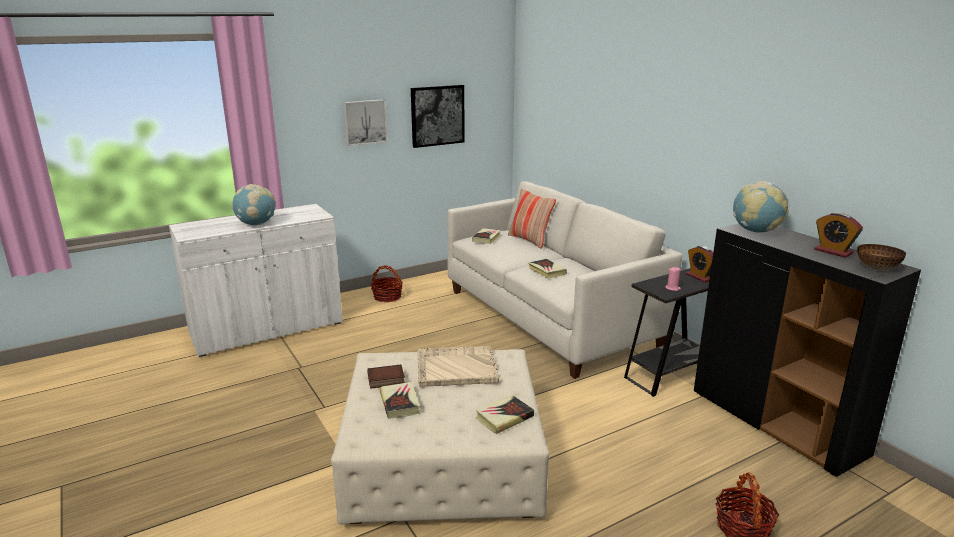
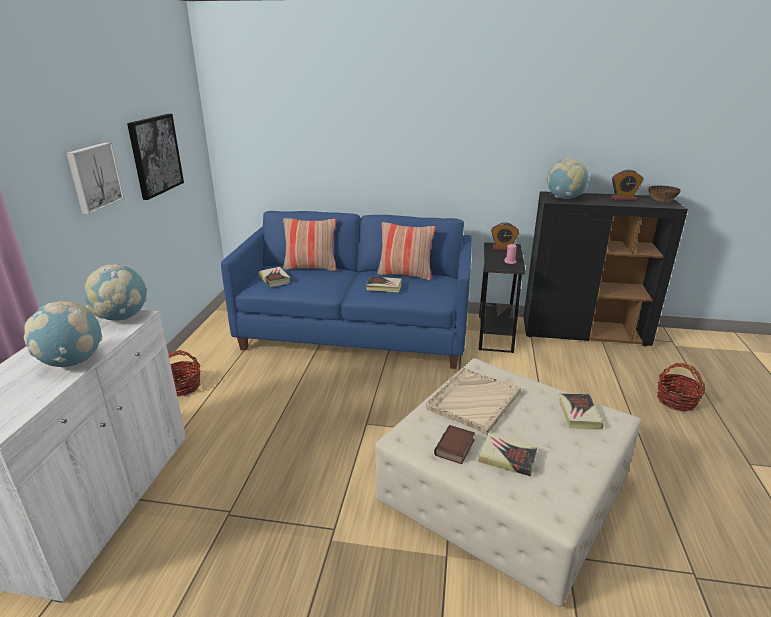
camera: 50 degrees left, 5 degrees up
(313, 214) = (122, 317): none -> globe
(549, 317) = (356, 332): white sofa -> blue sofa
(587, 270) = (405, 274): none -> pillow

